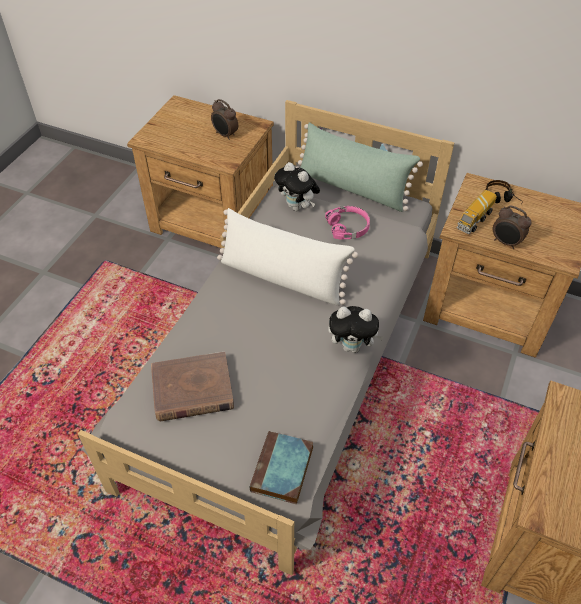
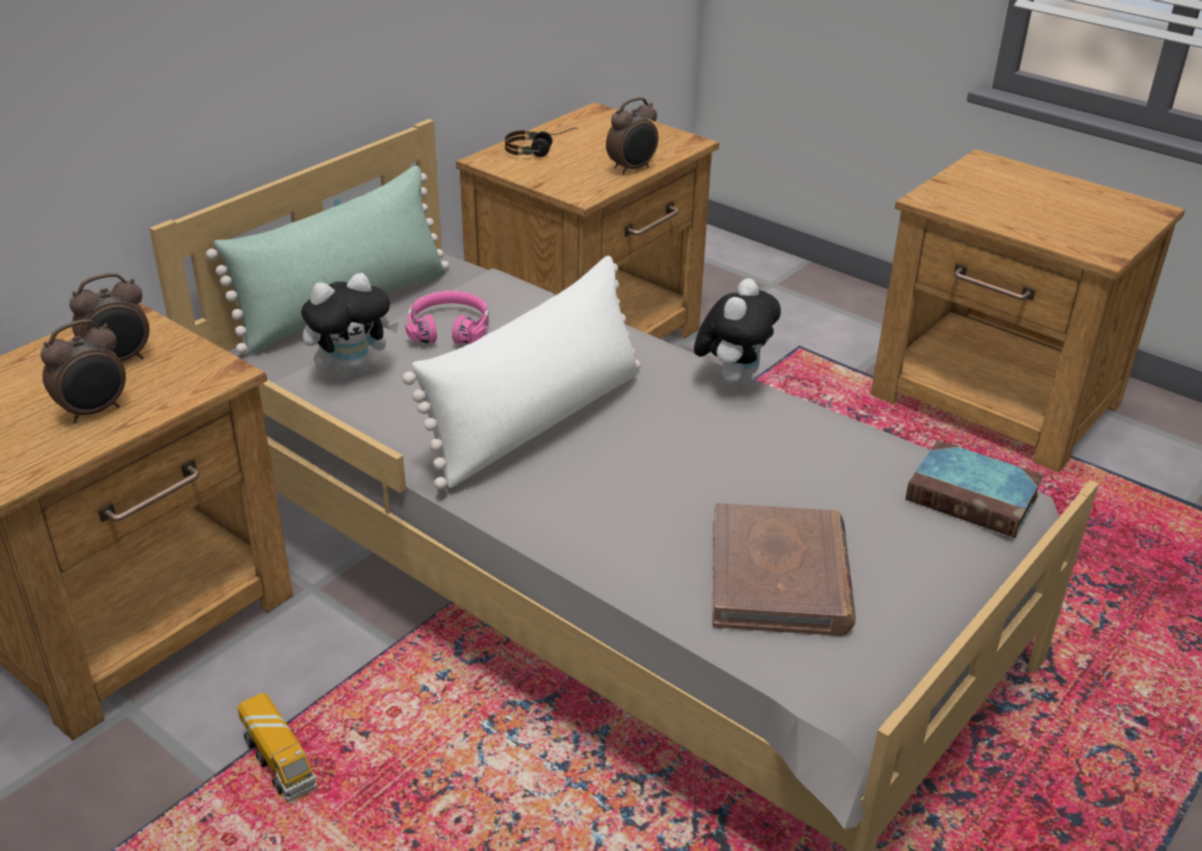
camera: 75 degrees left, 15 degrees down
(189, 142) = (95, 411): none -> alarm clock
(474, 220) = (571, 179): toy truck -> toy truck (280, 763)

